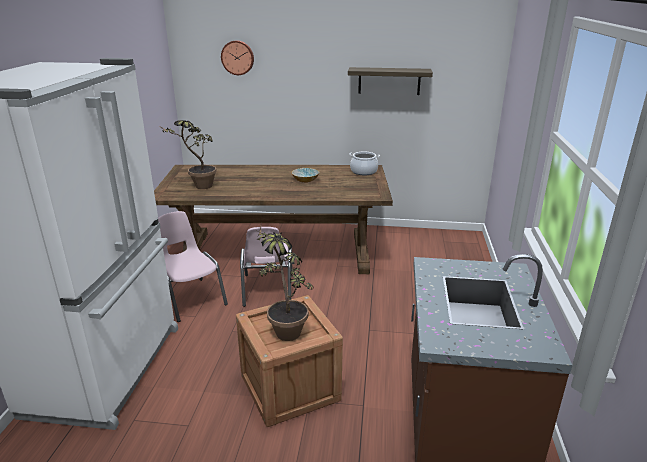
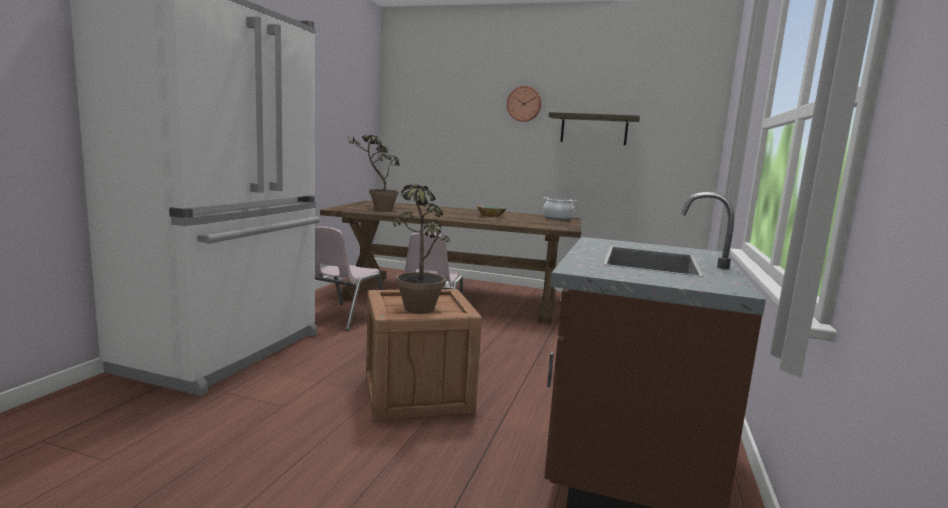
camera: 10 degrees right, 15 degrees down
(191, 299) = (344, 317): pink chair -> pink chair turned 135 degrees counterclockwise
(238, 57) = (442, 102): wall clock -> wall clock (524, 104)

